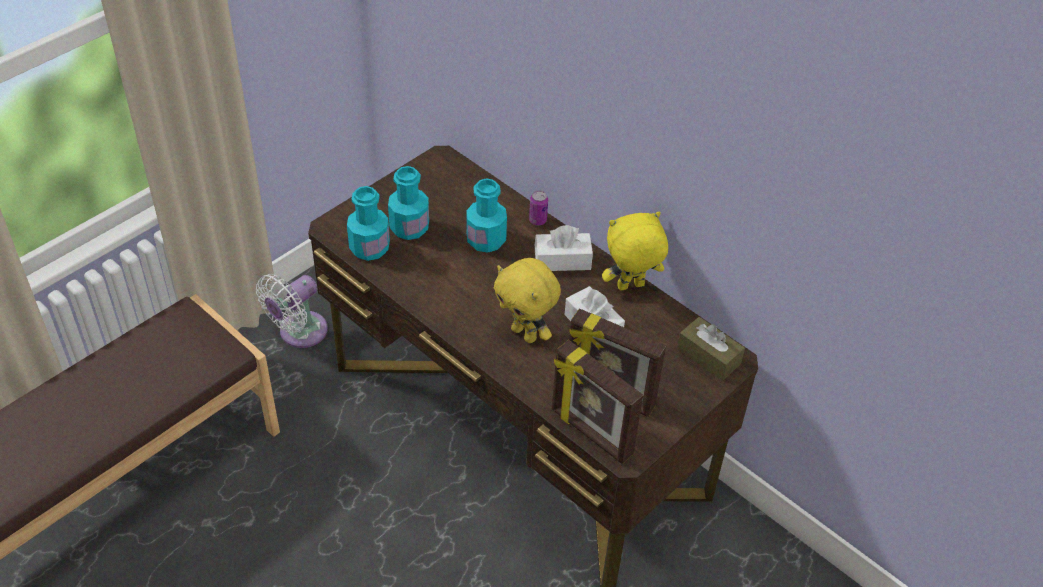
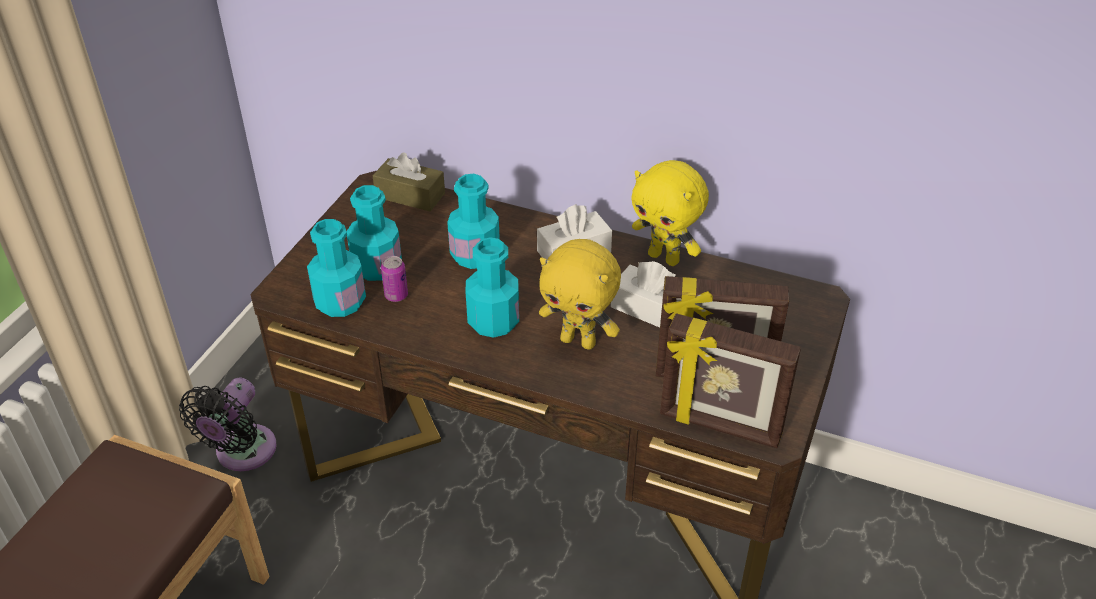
camera: 20 degrees left, 5 degrees down
(299, 333) = (242, 453): white fan -> black fan
(471, 298) = (493, 321): none -> turquoise bottle
(537, 220) = (521, 219): can -> can (396, 295)
(630, 287) = (665, 258): yellow plush toy -> yellow plush toy turned 105 degrees counterclockwise
(708, 356) = (792, 303): brown tissue box -> brown tissue box (410, 195)

